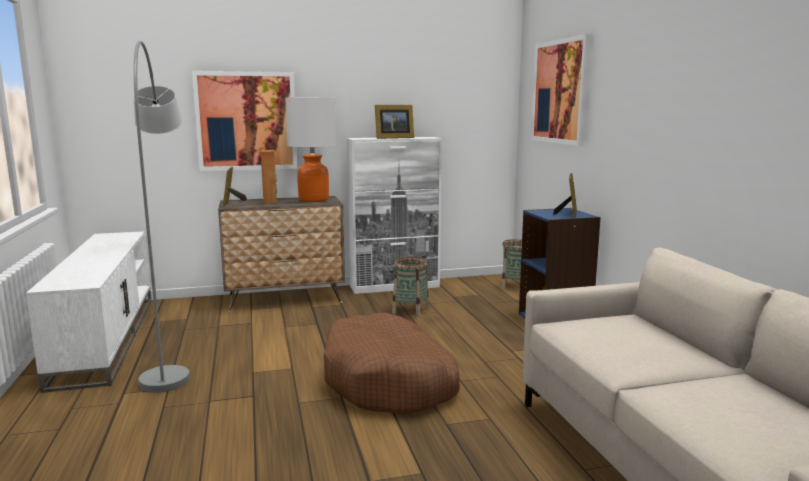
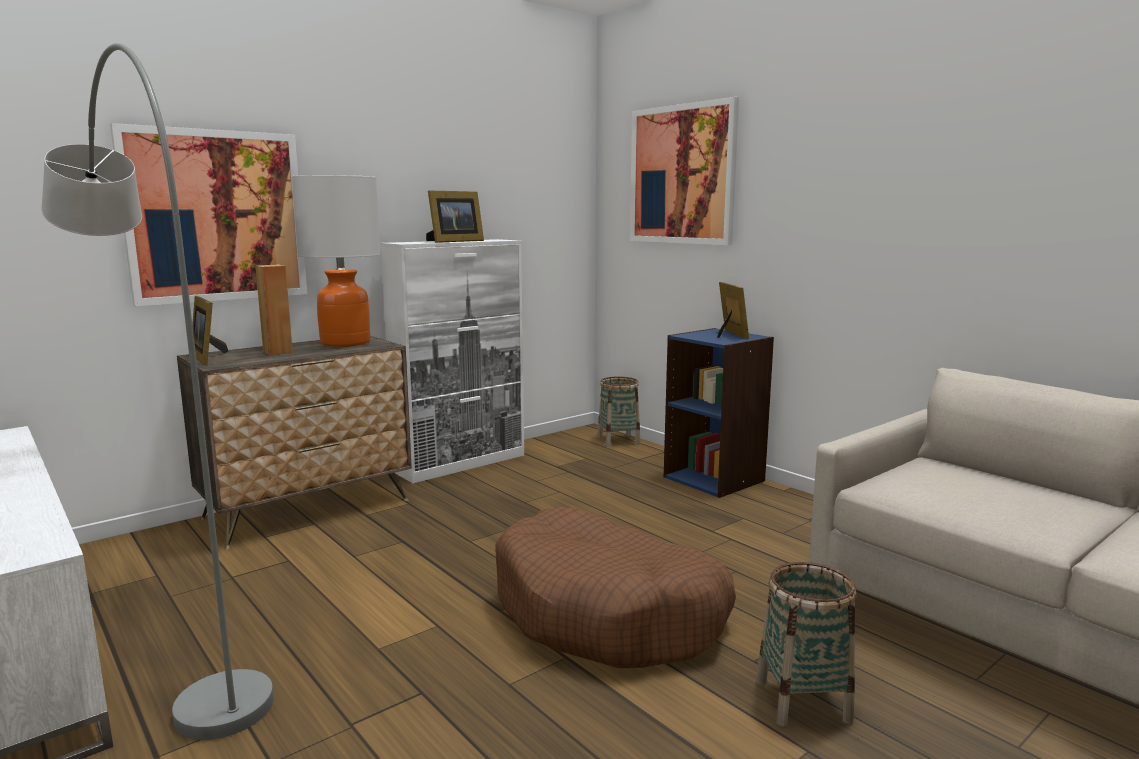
camera: 25 degrees left, 0 degrees up
(410, 310) = (521, 496): basket -> basket (803, 700)

